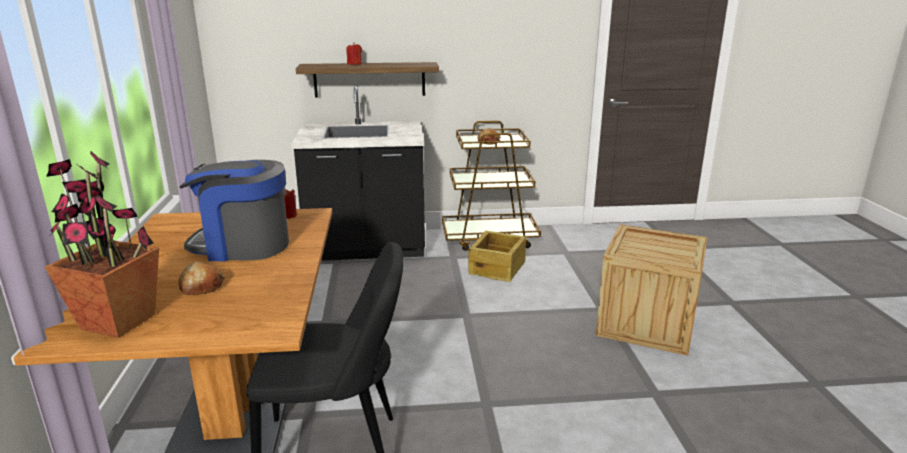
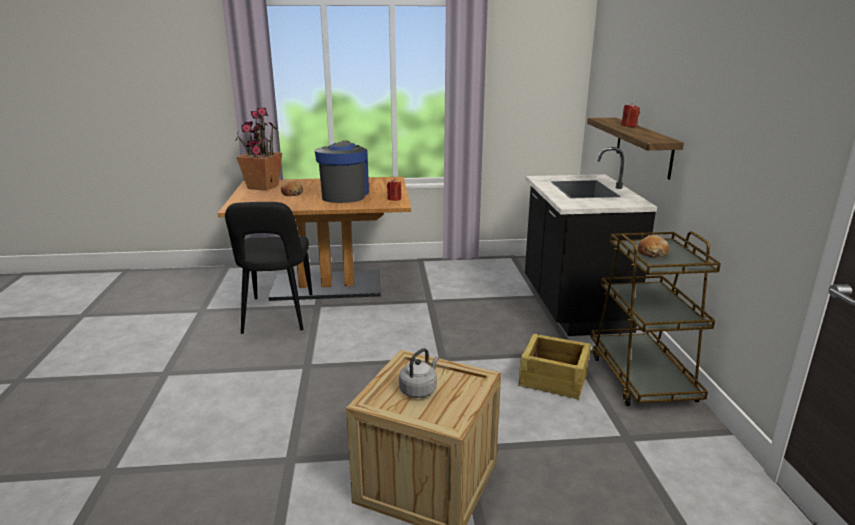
camera: 90 degrees right, 0 degrees up
(656, 250) = (419, 390): none -> grey kettle

